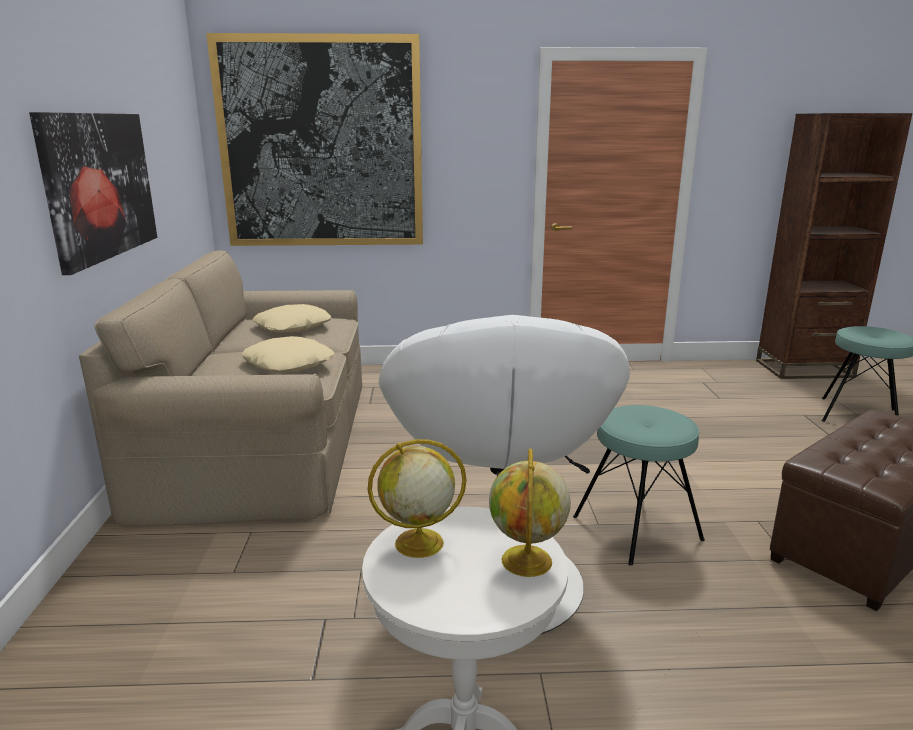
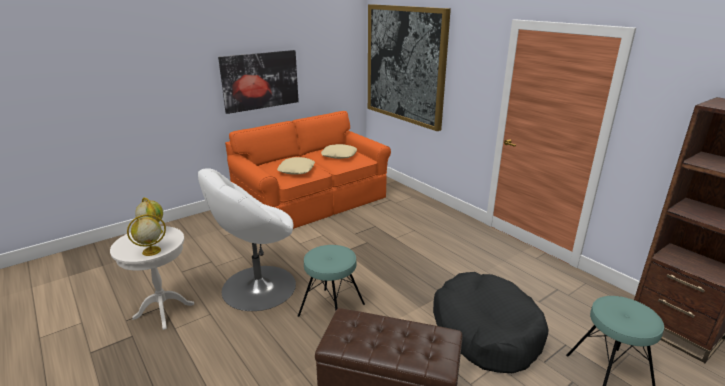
camera: 55 degrees right, 5 degrees up
(263, 440) = (312, 201): beige sofa -> orange sofa
(759, 442) = (485, 331): none -> black dog bed

